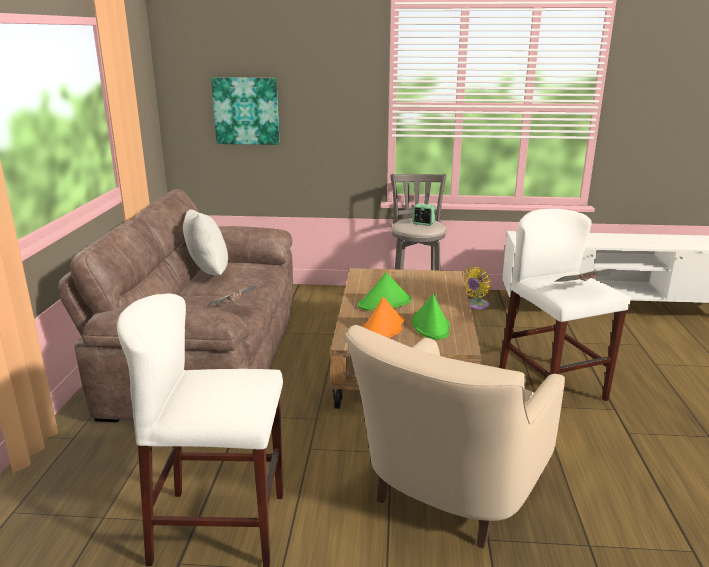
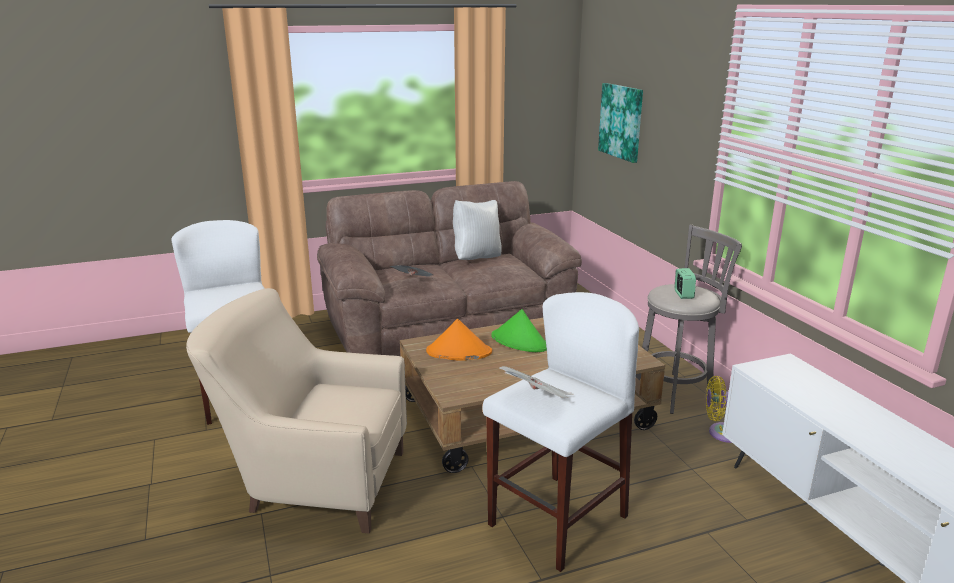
camera: 65 degrees right, 0 degrees up
(430, 325) = (488, 372): green hat -> none

